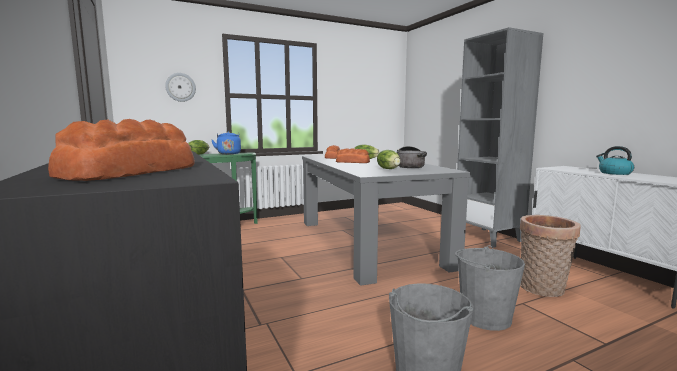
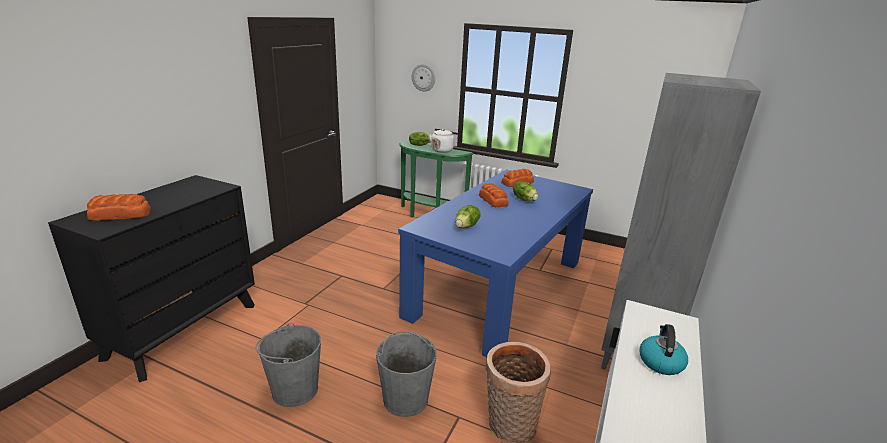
camera: 50 degrees right, 15 degrees up
(228, 153) = (442, 150): blue kettle -> white kettle
(368, 242) = (498, 287): grey dining table -> blue dining table
(410, 166) = (507, 230): cooking pot -> none

